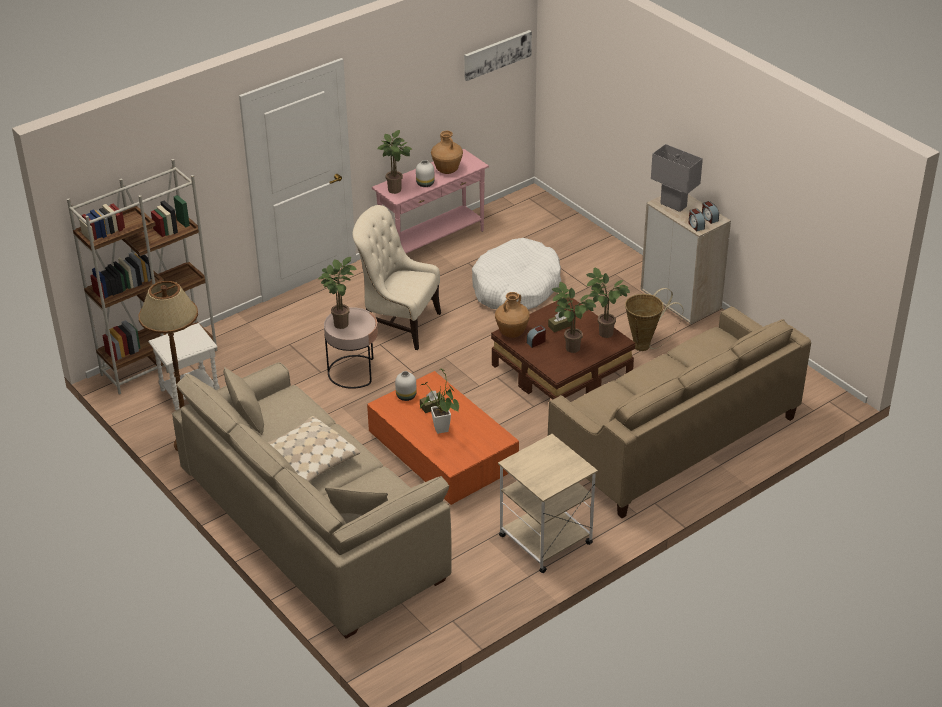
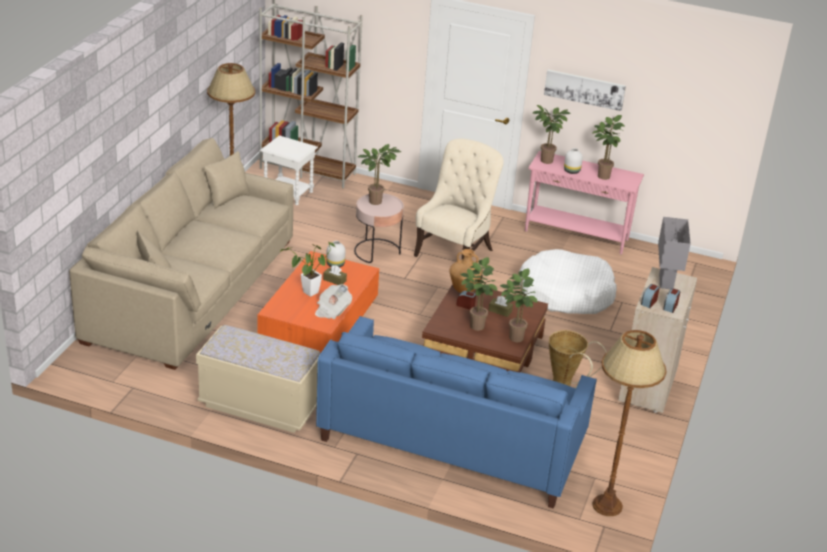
camera: 55 degrees right, 5 degrees down
(309, 459) = (203, 235): beige pillow -> none
(398, 324) = (455, 252): beige armchair -> beige armchair turned 45 degrees clockwise
(447, 170) = (602, 175): brown vase -> potted plant
(481, 426) = (332, 310): none -> newspaper
(497, 54) = (702, 103): picture -> picture (584, 89)
(544, 540) = (259, 406): beige cart -> beige bench
(674, 440) = (451, 441): beige sofa -> blue sofa
(806, 389) = (607, 505): none -> brown floor lamp

